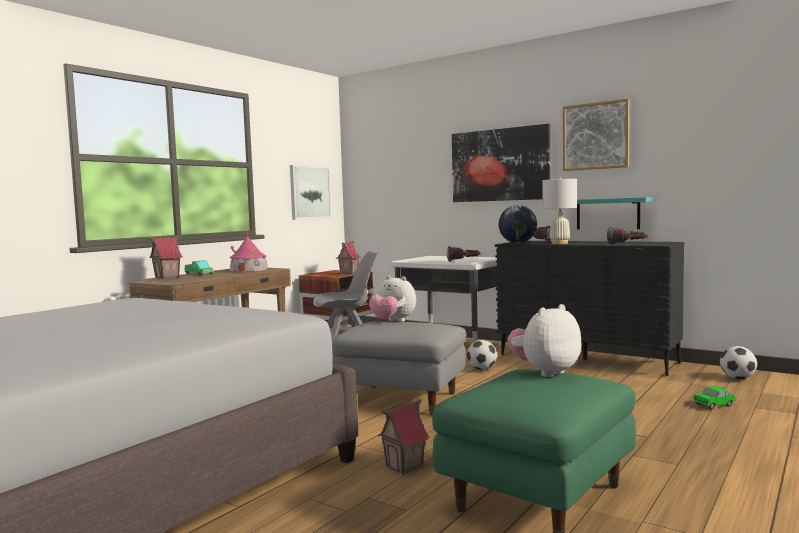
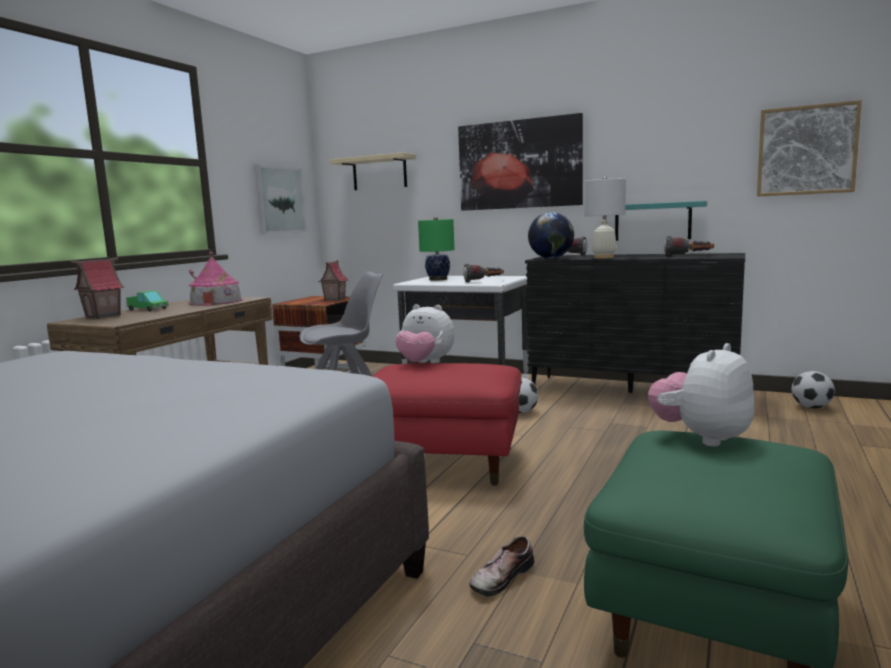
camera: 10 degrees left, 5 degrees up
(390, 171) = (379, 173): none -> beige shelf
(402, 400) = (445, 464): grey ottoman -> red ottoman
(404, 466) = (500, 577): toy house -> shoe
(430, 258) = (438, 279): none -> green table lamp
(595, 136) = (639, 128): picture -> picture (806, 150)
(714, 405) = (814, 445): toy car -> none

